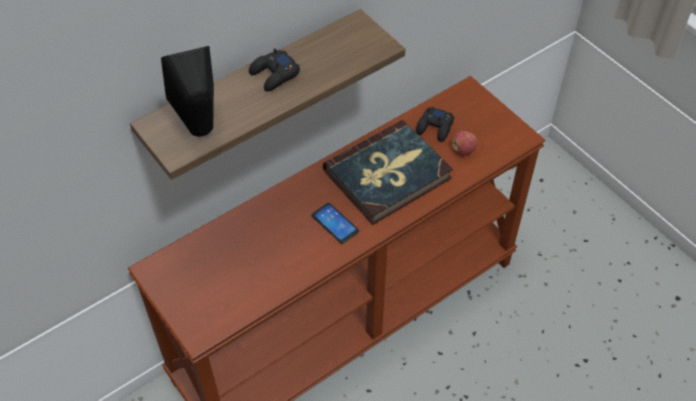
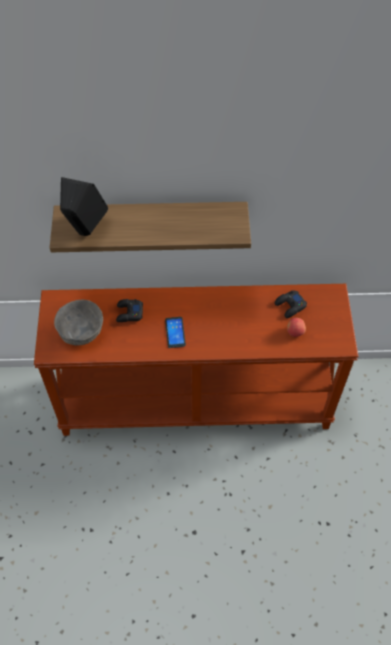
camera: 35 degrees right, 5 degrees up
(222, 286) = (81, 332): none -> grey bowl
(274, 75) = (156, 218): black game controller -> black game controller (129, 313)
(388, 175) = (233, 320): book -> none

